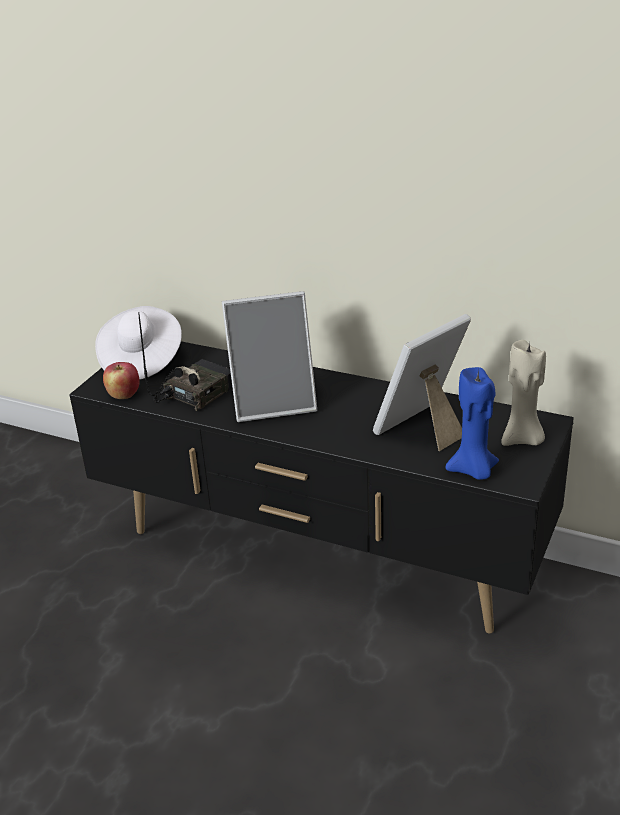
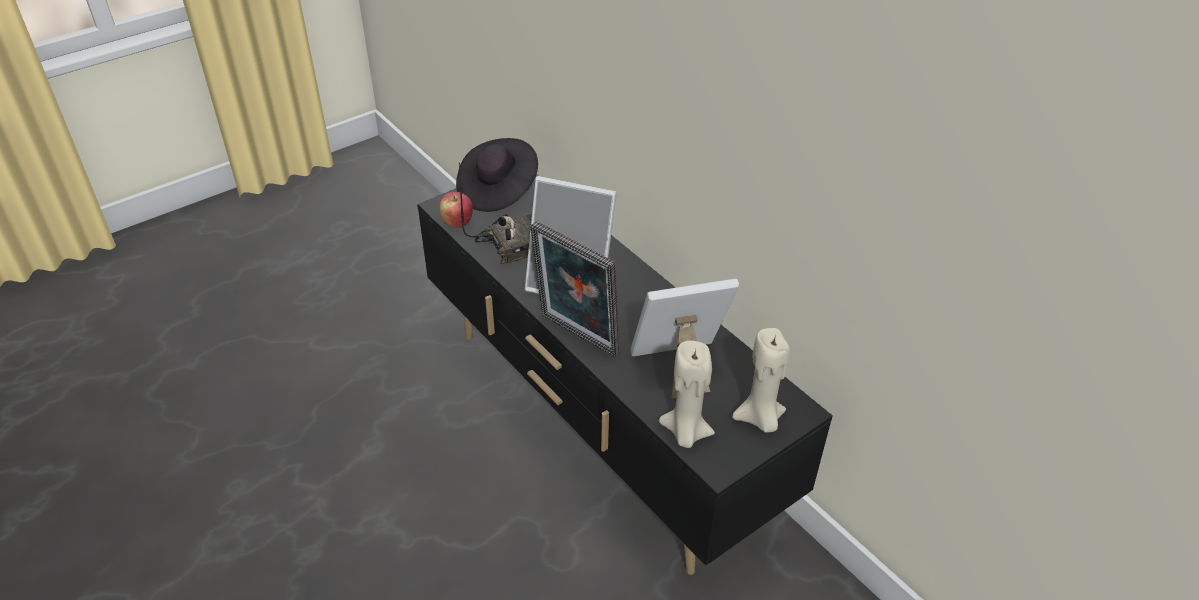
camera: 25 degrees right, 10 degrees up
(141, 360) = (498, 190): white hat -> black hat
(315, 439) = (576, 337): none -> picture frame
(473, 471) = (685, 433): blue candle -> beige candle

